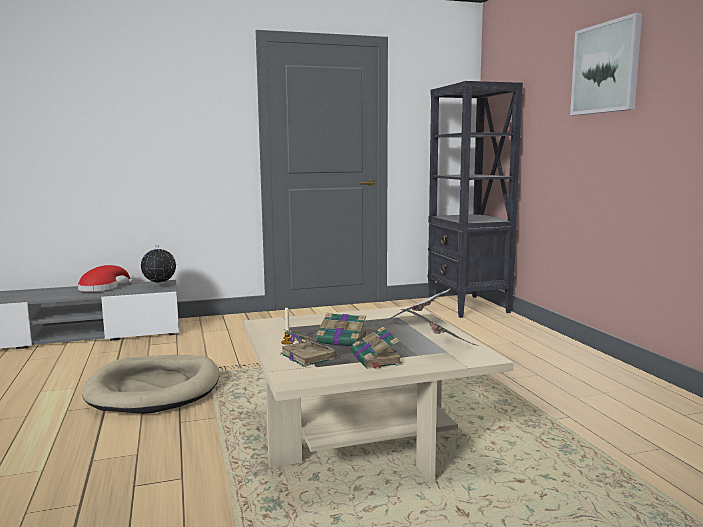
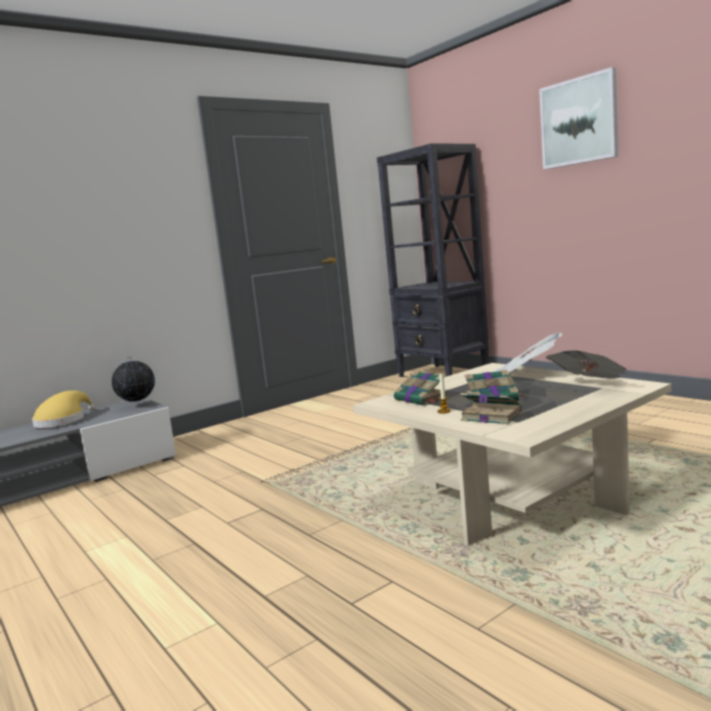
camera: 20 degrees left, 0 degrees up
(101, 288) = (63, 421): red hat -> yellow hat
(155, 389) = (230, 513): beige dog bed -> none
(376, 359) = (558, 405): book -> book (422, 399)

